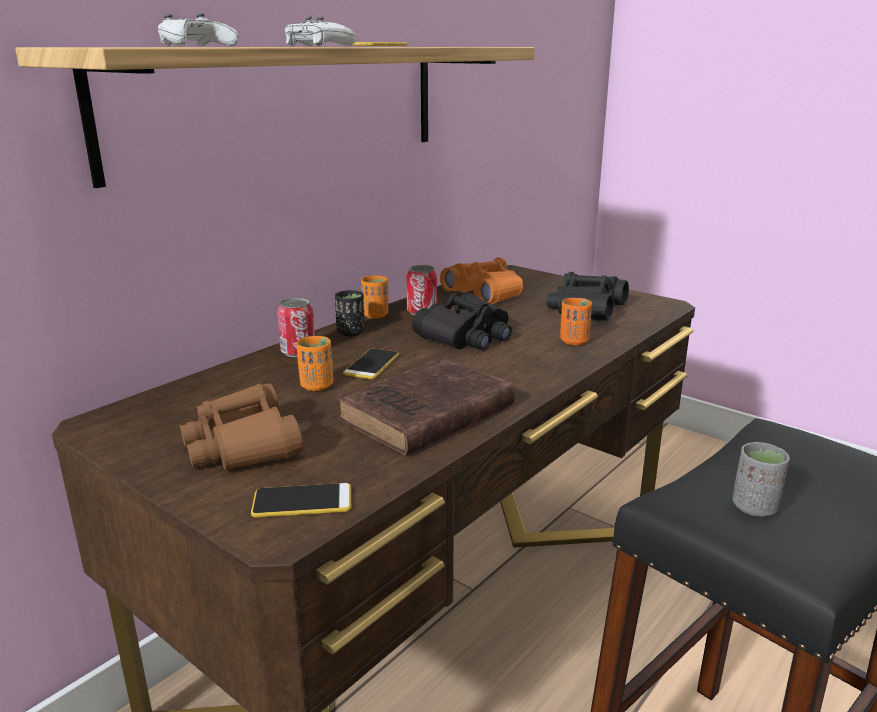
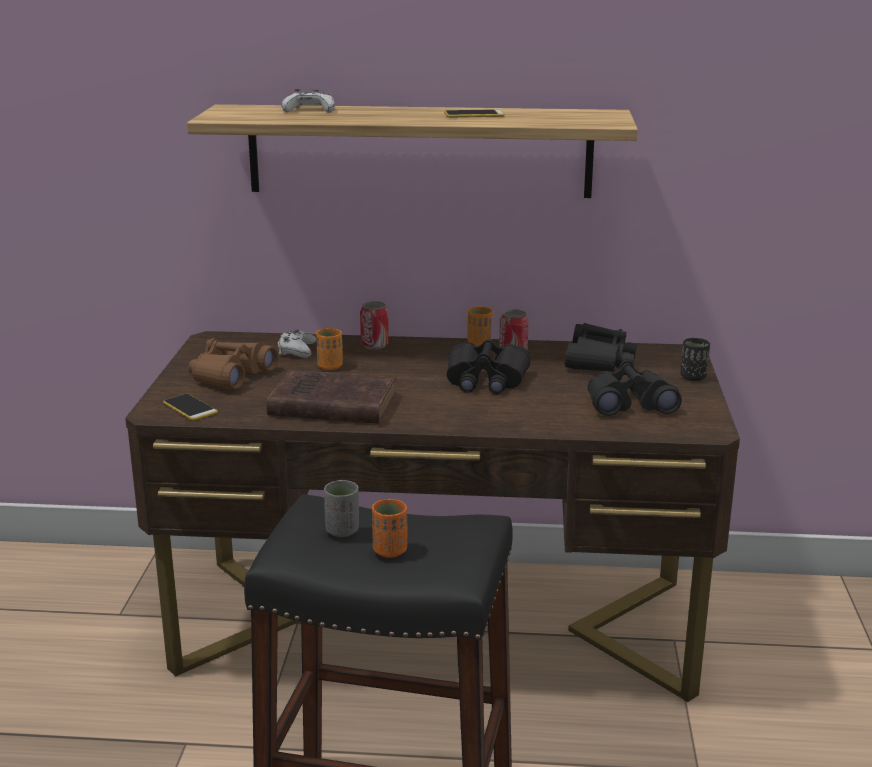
camera: 55 degrees right, 0 degrees up
(317, 46) = (395, 115): white game controller -> white game controller (296, 350)
(351, 332) = (432, 347): black cup -> black cup (693, 377)
(372, 364) = (386, 369): phone -> none
(485, 293) = (599, 361): orange binoculars -> black binoculars
(574, 341) = (539, 416): orange cup -> orange cup (390, 551)

